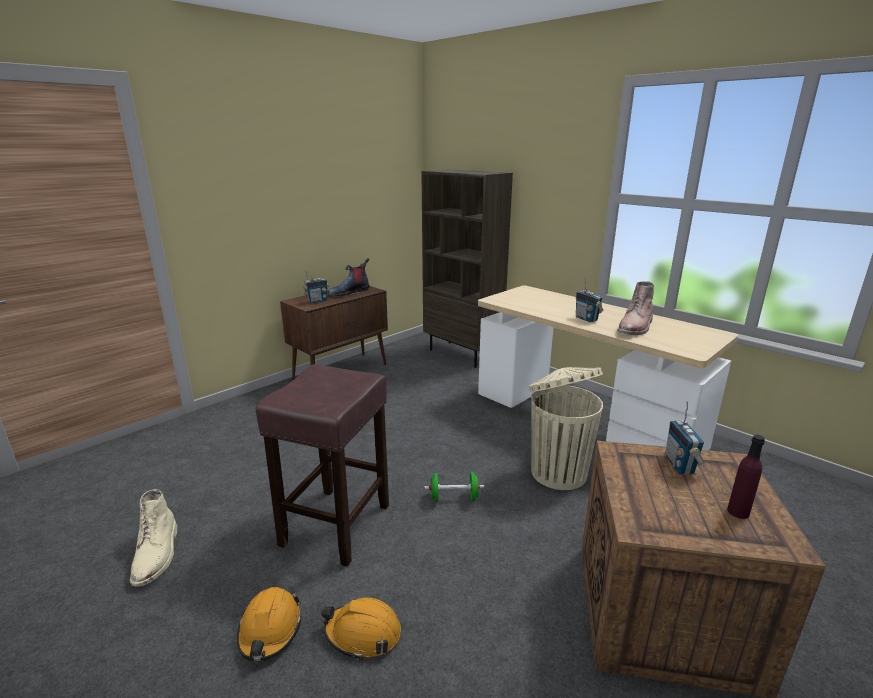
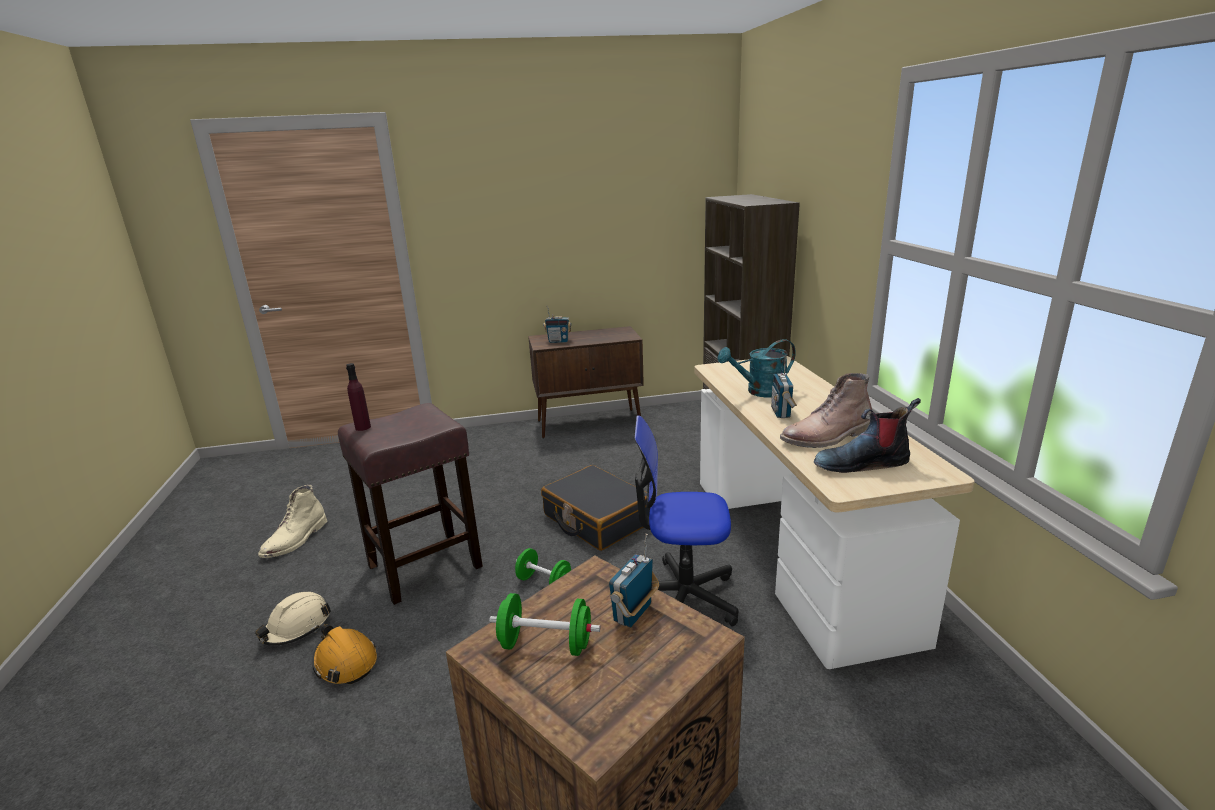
camera: 35 degrees right, 0 degrees up
(270, 630) = (296, 627): orange hard hat -> beige hard hat
(349, 292) = (603, 336): boot -> boot (862, 463)
(435, 440) = (596, 519): none -> black suitcase
(551, 309) = (760, 392): none -> turquoise watering can
(557, 472) = (682, 598): beige trash can -> office chair
(668, 505) = (546, 644): none -> green dumbbell
(738, 512) = (605, 684): purple bottle -> purple bottle (363, 427)

